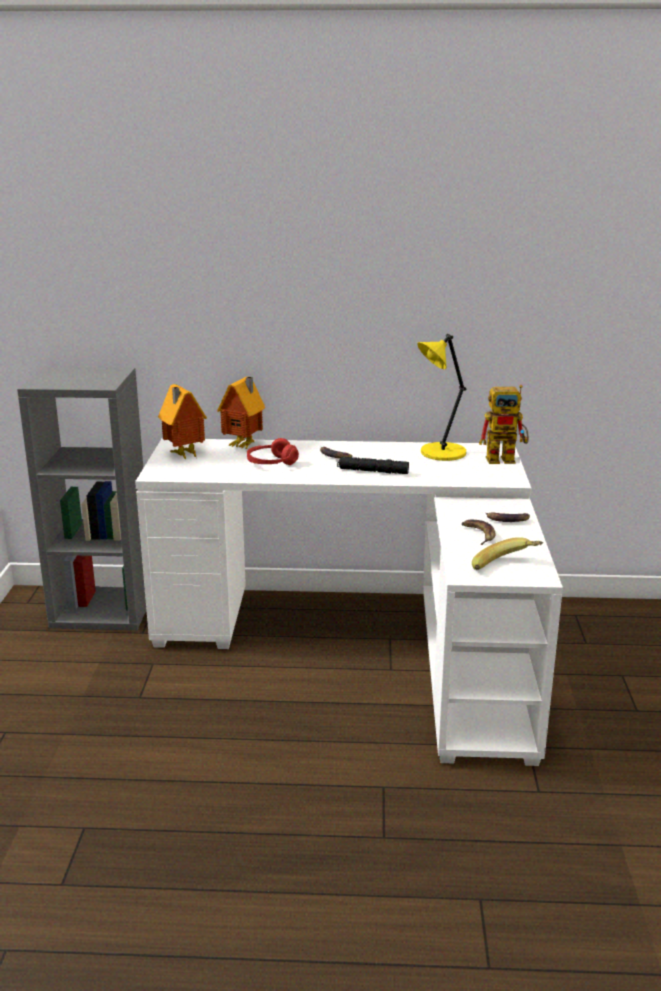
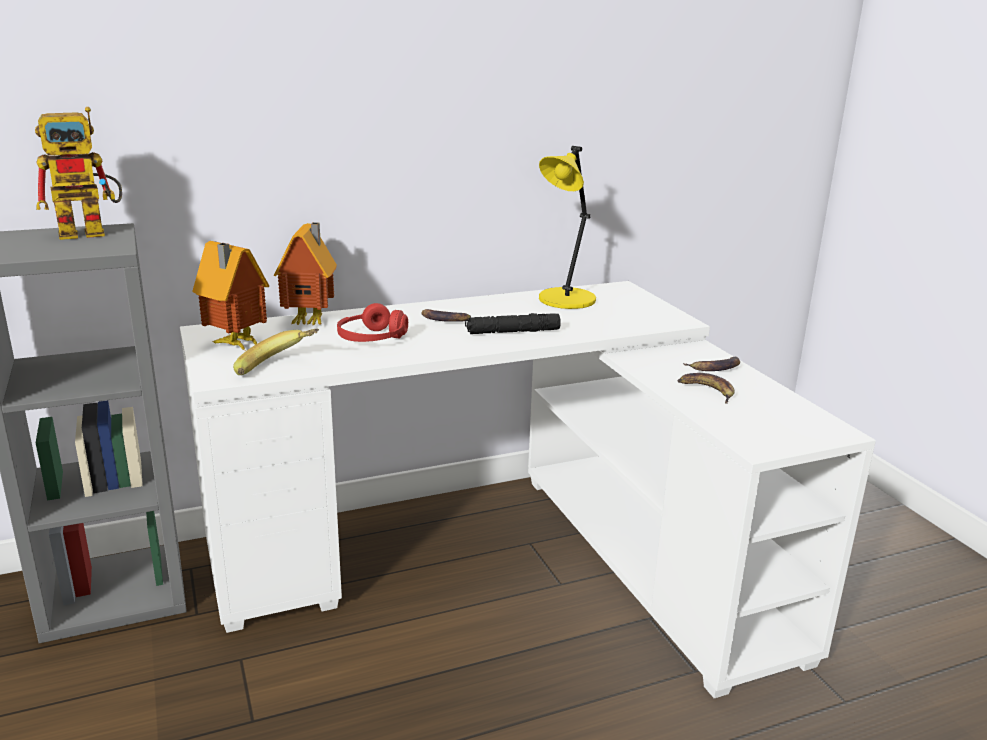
camera: 25 degrees left, 0 degrees up
(506, 459) = (643, 298): toy robot -> toy robot (93, 232)
(506, 568) = (789, 428): banana -> banana (279, 369)

